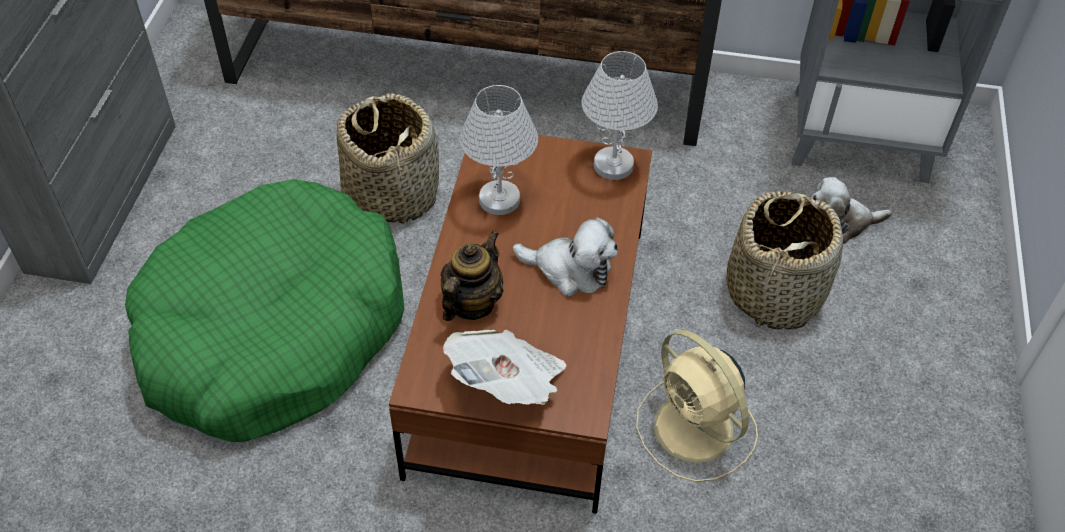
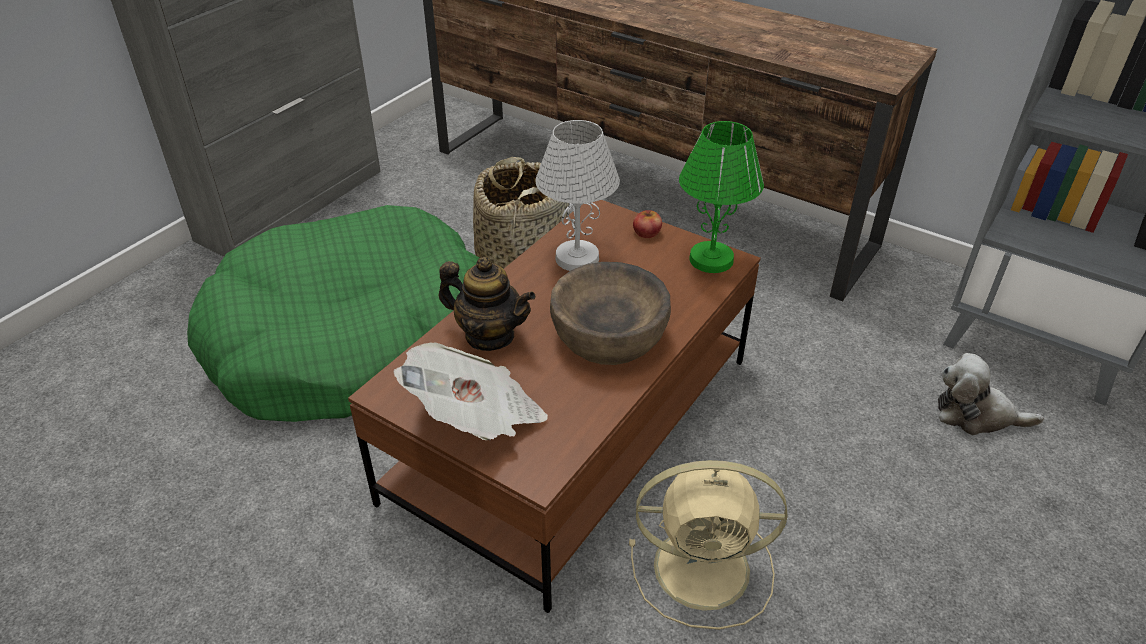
camera: 25 degrees right, 10 degrees down
(471, 303) = (489, 336): teapot -> teapot turned 60 degrees clockwise
(544, 153) = (646, 232): none -> apple
(570, 270) = (608, 336): plush toy -> brown bowl
(613, 164) = (711, 259): white table lamp -> green table lamp
(696, 430) = (706, 568): beige fan -> beige fan turned 75 degrees counterclockwise
(775, 292) = (867, 458): basket -> none

